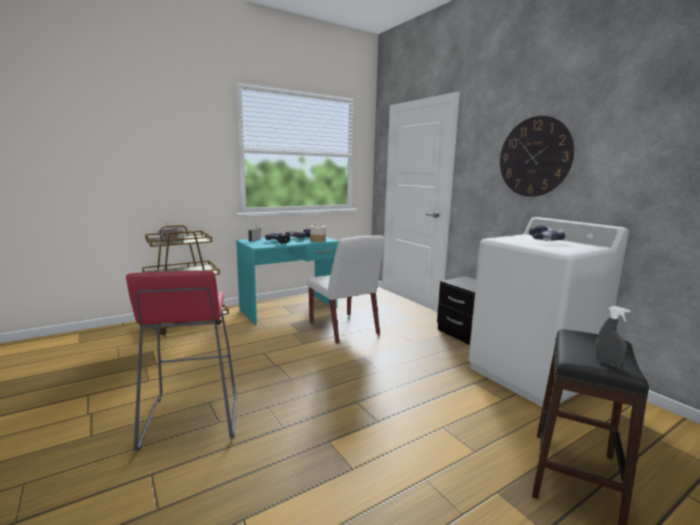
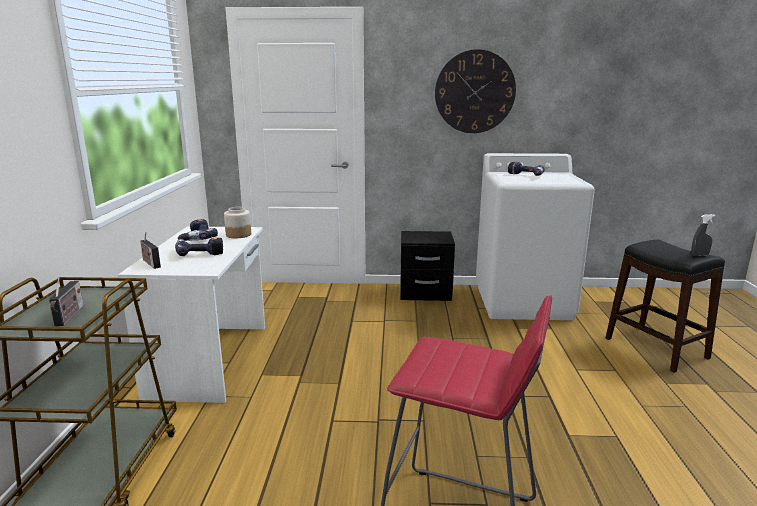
camera: 55 degrees left, 5 degrees up
(289, 309) = (212, 359): turquoise desk -> white desk
(344, 328) = (331, 344): white chair -> none

